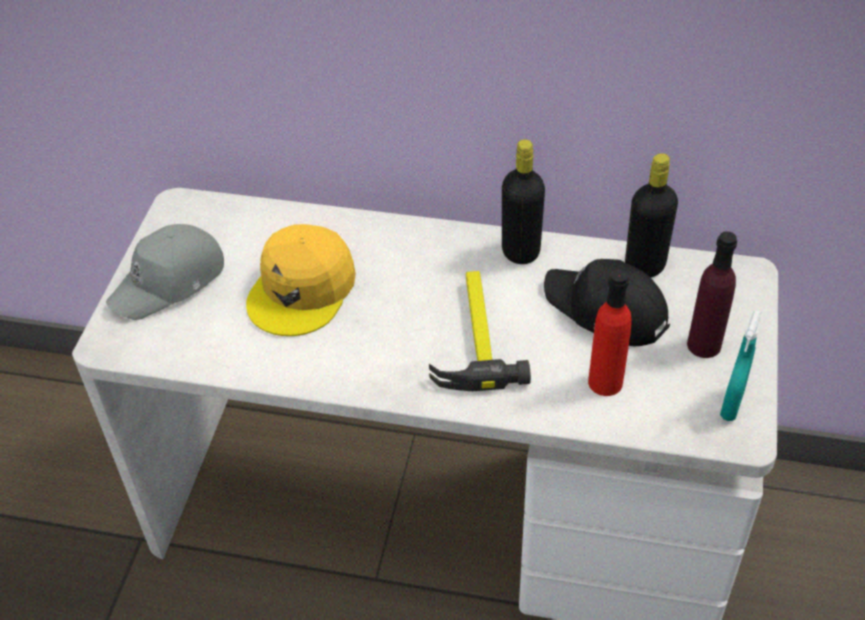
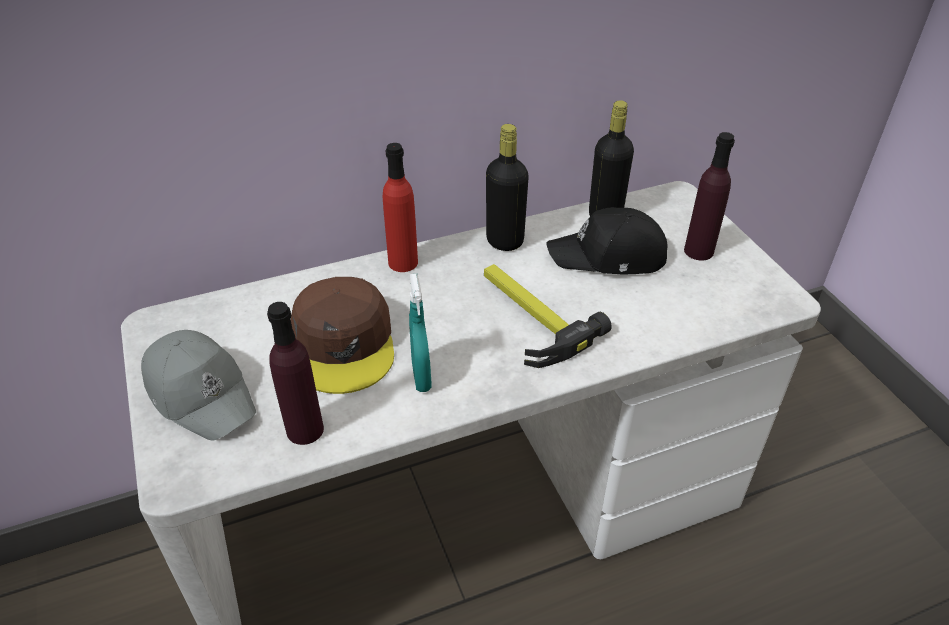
camera: 35 degrees left, 5 degrees down
(170, 281) = (201, 393): grey cap -> grey cap turned 60 degrees counterclockwise
(218, 348) = (305, 430): none -> purple bottle
(302, 289) = (344, 344): yellow cap -> brown cap
(605, 382) = (659, 306): red bottle -> red bottle (403, 262)
(731, 404) = (757, 282): turquoise spray bottle -> turquoise spray bottle (421, 376)

